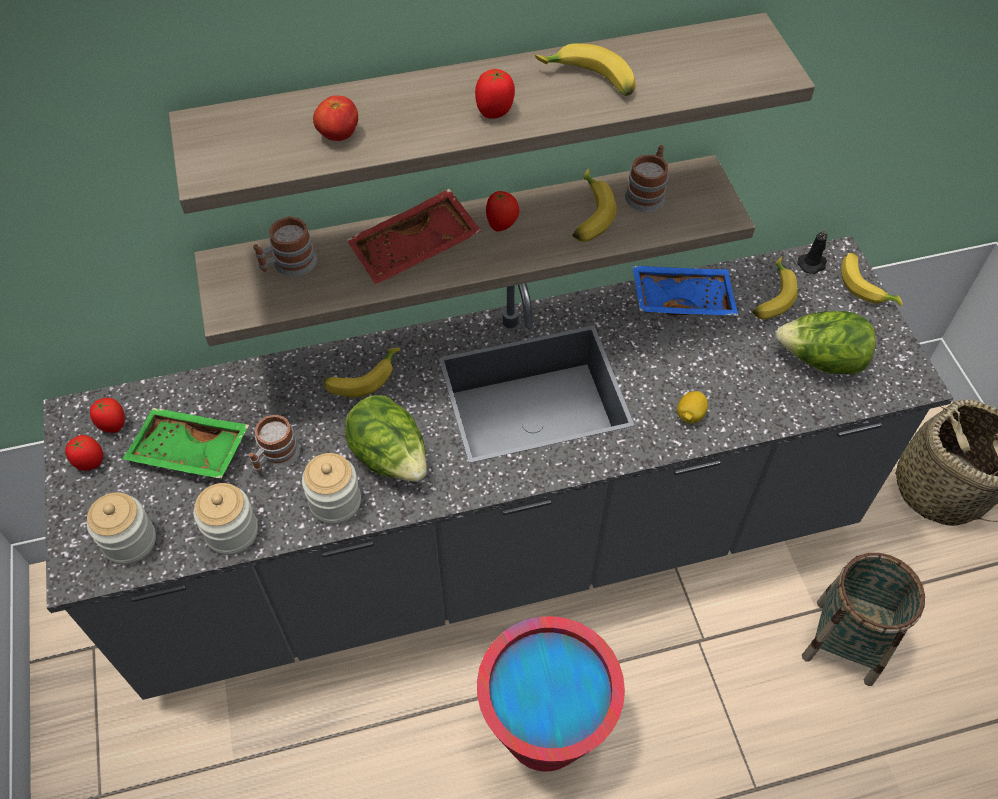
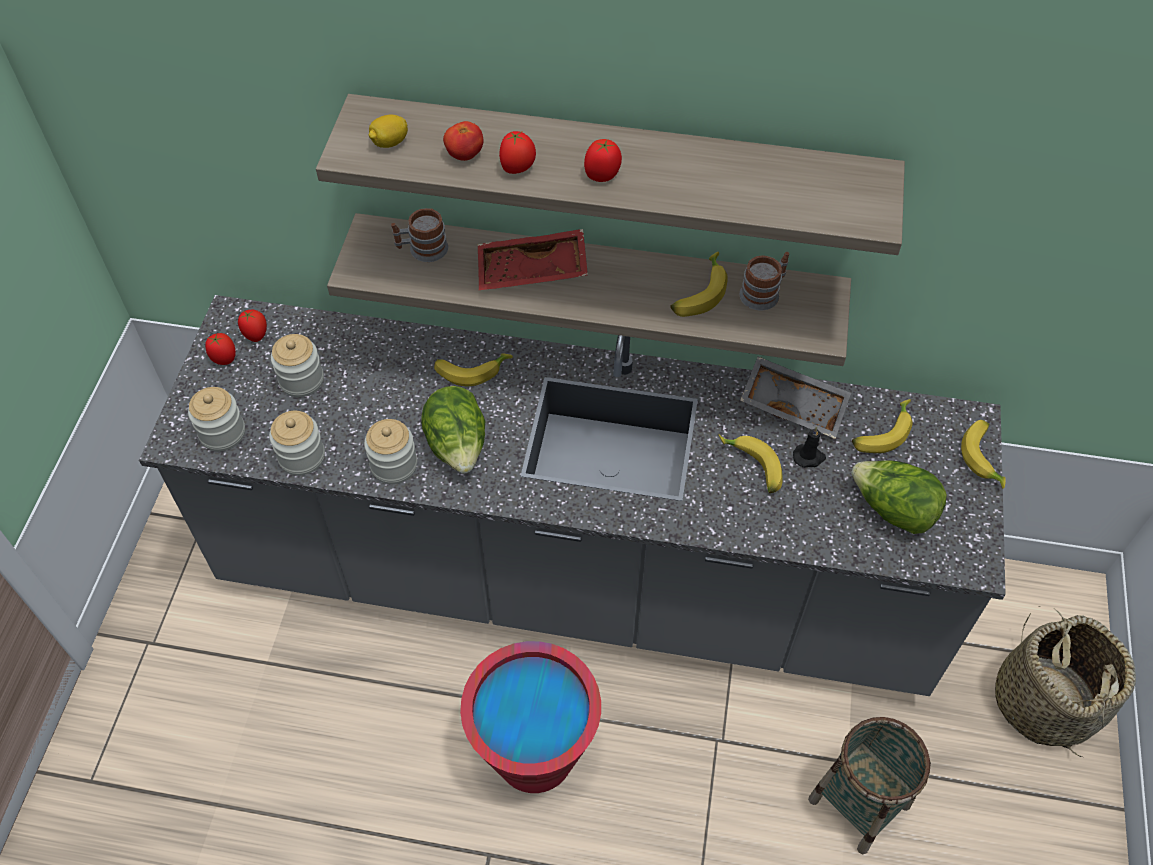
camera: 25 degrees right, 0 degrees up
(189, 453) = (301, 380): green tray -> jar
(275, 457) = (366, 410): mug -> none
(502, 225) = (617, 276): tomato -> tomato (518, 169)
(588, 82) = (698, 174): banana -> banana (751, 467)
(682, 298) = (794, 404): blue tray -> grey tray
(690, 415) = (738, 511): lemon -> lemon (389, 143)
(812, 264) = (942, 417): black candle -> black candle (809, 457)

